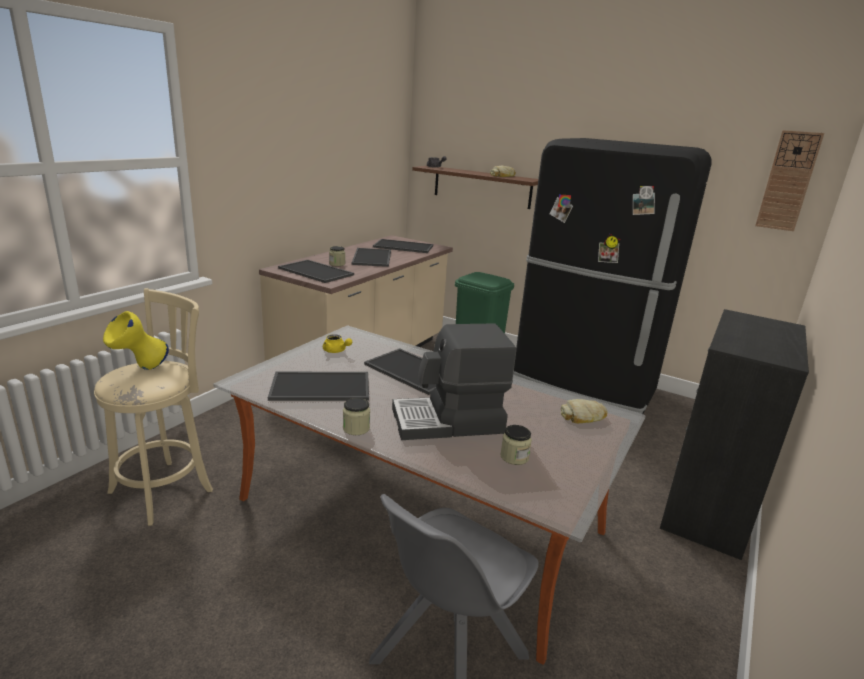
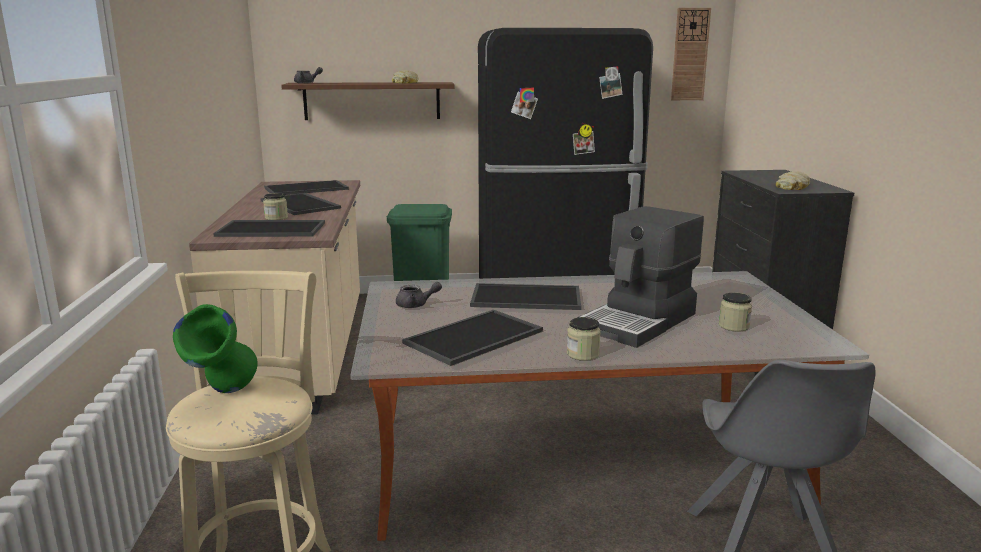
camera: 35 degrees left, 5 degrees down
(140, 370) = (223, 396): yellow vase -> green vase
(336, 351) = (416, 305): yellow teapot -> grey teapot
(583, 416) = (716, 285): bread -> bread (794, 187)

